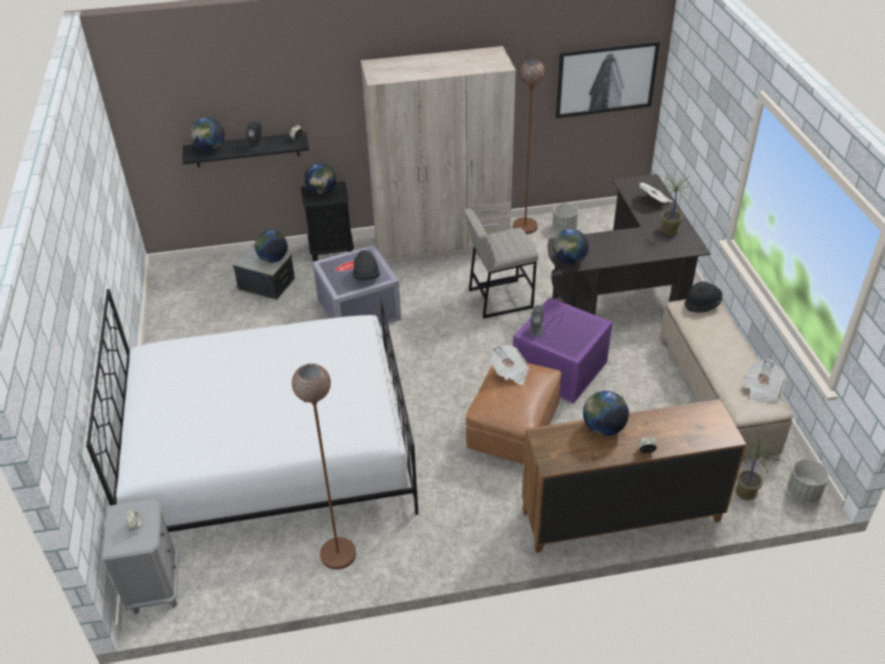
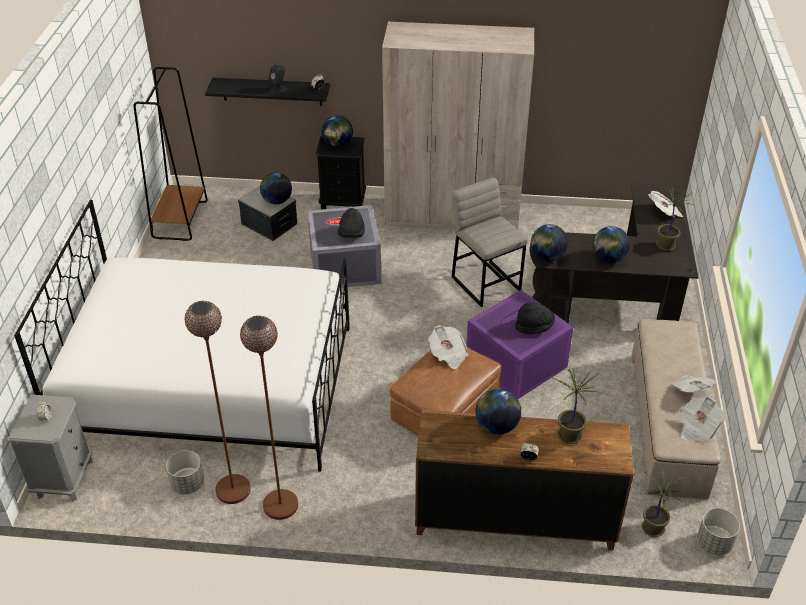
camera: 15 degrees right, 0 degrees up
(173, 297) = (180, 220): none -> clothes rack
(210, 149) = (234, 85): globe -> globe (608, 259)
(498, 299) = (484, 282): grey chair -> grey chair turned 60 degrees clockwise
(524, 227) = (542, 215): brown floor lamp -> brown floor lamp (280, 505)
(537, 329) = (494, 318): grey speaker -> none
(564, 229) = (581, 225): grey planter -> grey planter (188, 484)
(606, 79) = (644, 77): picture -> none
(672, 421) = (568, 435): none -> potted plant
(702, 305) = (675, 329): black hat -> black hat (534, 326)
(740, 358) = (690, 390): none -> newspaper

